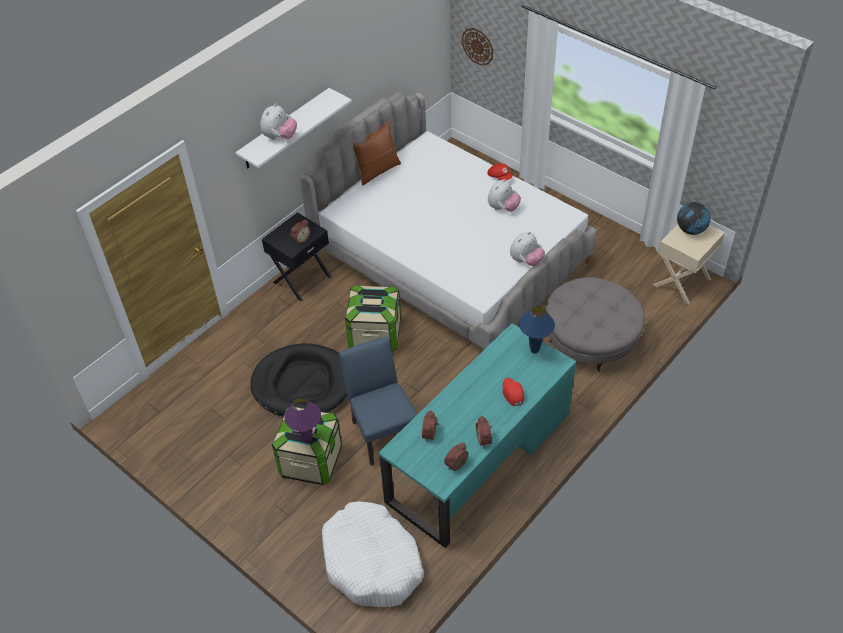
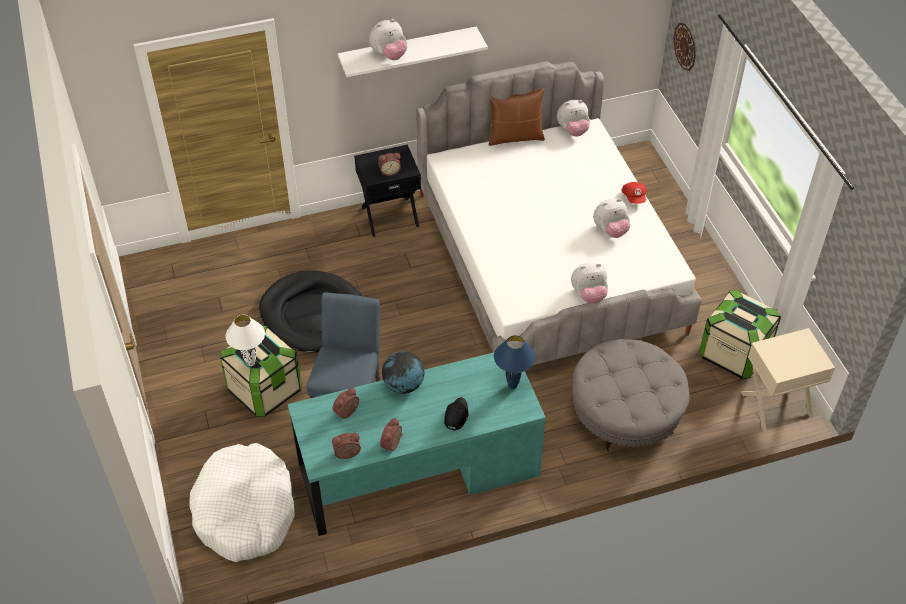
camera: 30 degrees right, 0 degrees up
(307, 441) = (250, 363): purple table lamp -> white table lamp
(375, 335) = (414, 303): storage box -> storage box (734, 353)
(416, 148) = (572, 130): none -> plush toy
(512, 393) = (456, 415): red cap -> black cap
(691, 230) = (796, 347): globe -> globe (403, 385)

